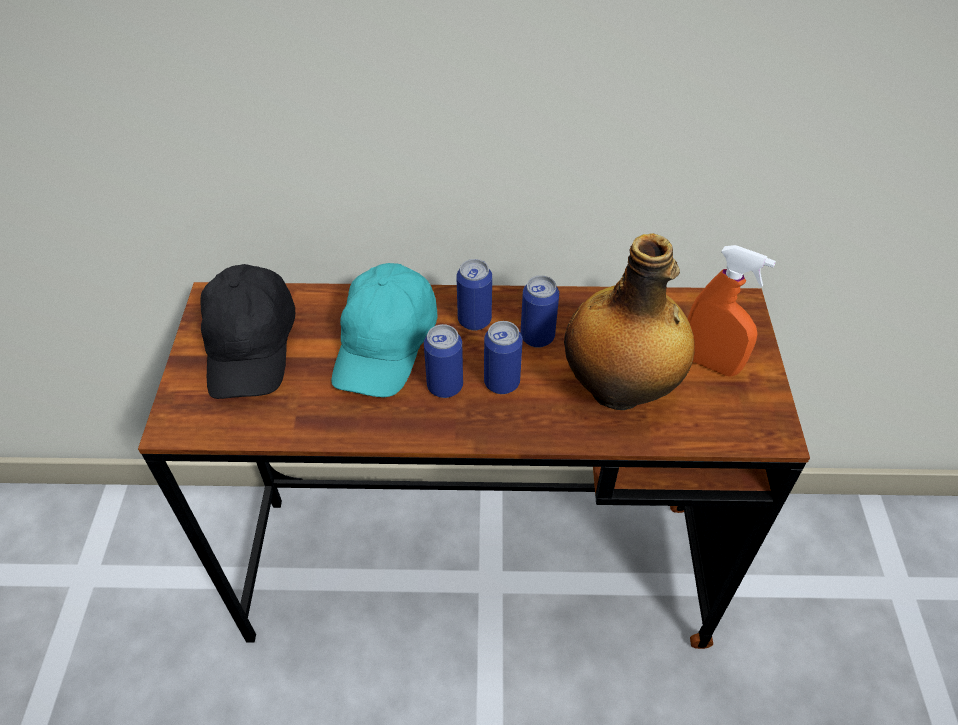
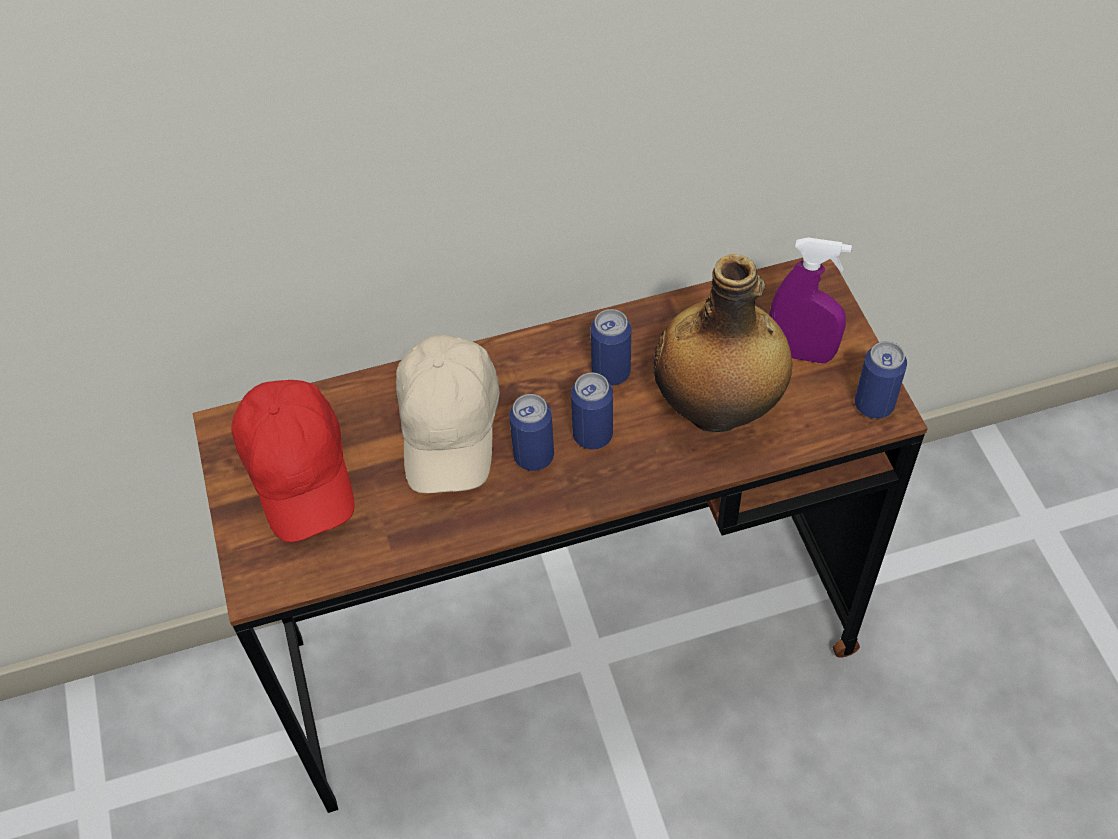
camera: 15 degrees left, 5 degrees up
(252, 346) = (300, 470): black cap -> red cap
(386, 344) = (450, 427): turquoise cap -> beige cap
(474, 320) = (535, 372): can -> can (874, 405)
(710, 363) = (800, 353): orange spray bottle -> purple spray bottle

